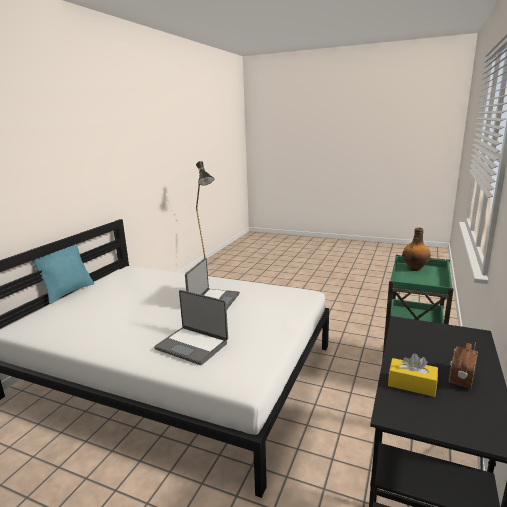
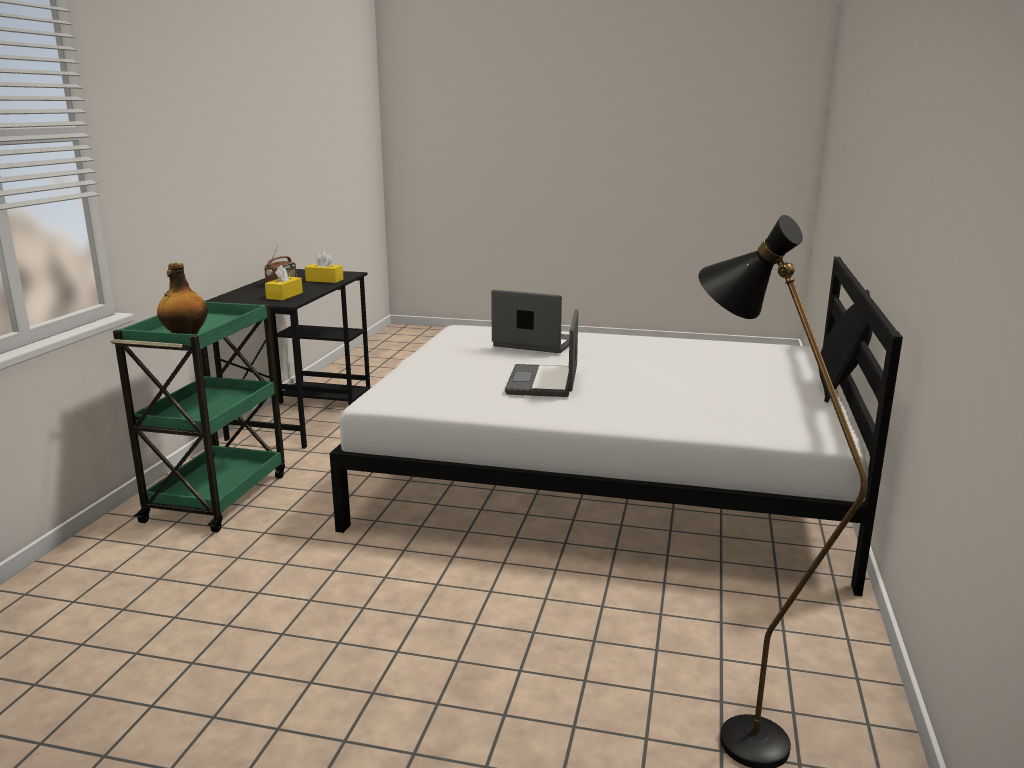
camera: 170 degrees right, 0 degrees up
(68, 292) = (839, 388): turquoise pillow -> black pillow
(420, 338) = (284, 295): none -> yellow tissue box

